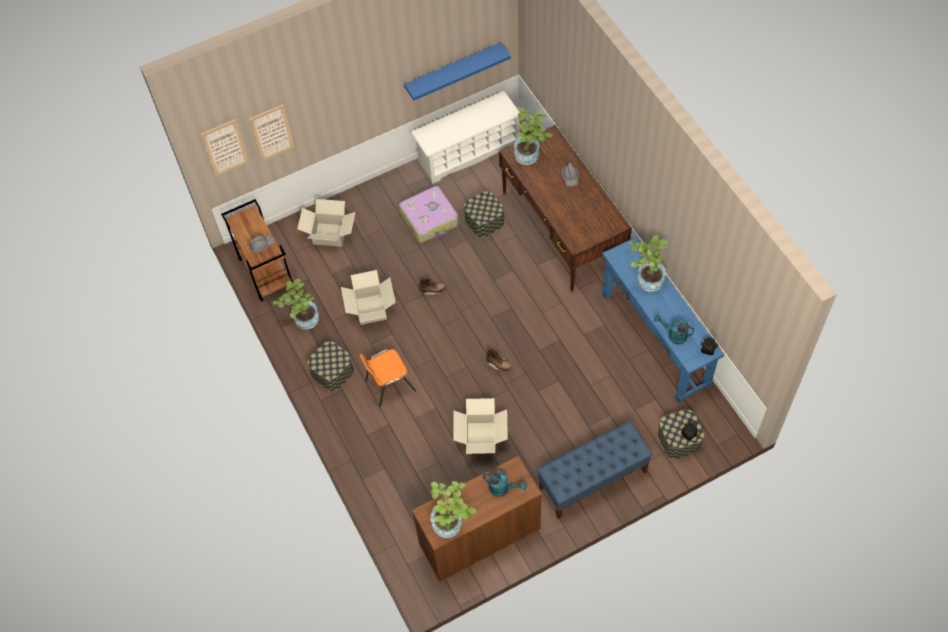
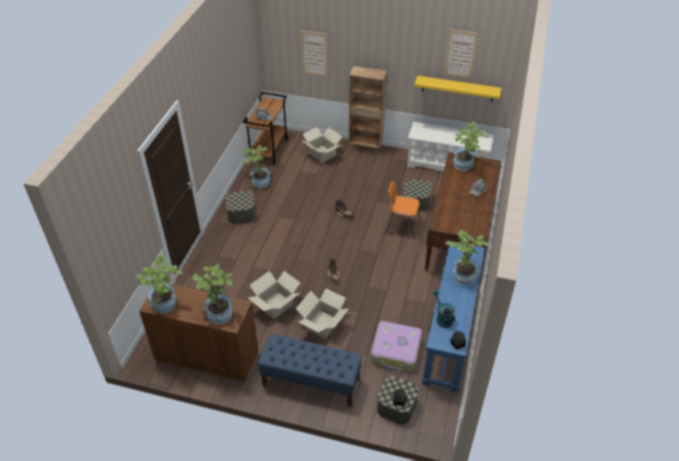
camera: 40 degrees right, 15 degrees down
(225, 147) = (281, 44): picture -> picture (460, 54)
(366, 192) = (366, 148): none -> brown bookcase
(370, 309) = (298, 200): cardboard box -> cardboard box (322, 324)
(389, 385) = (260, 241): orange chair -> orange chair (402, 226)
(430, 219) = (385, 181): suitcase -> suitcase (396, 351)
(453, 70) = (457, 88): blue shelf -> yellow shelf
(502, 488) = (219, 311): turquoise watering can -> potted plant

